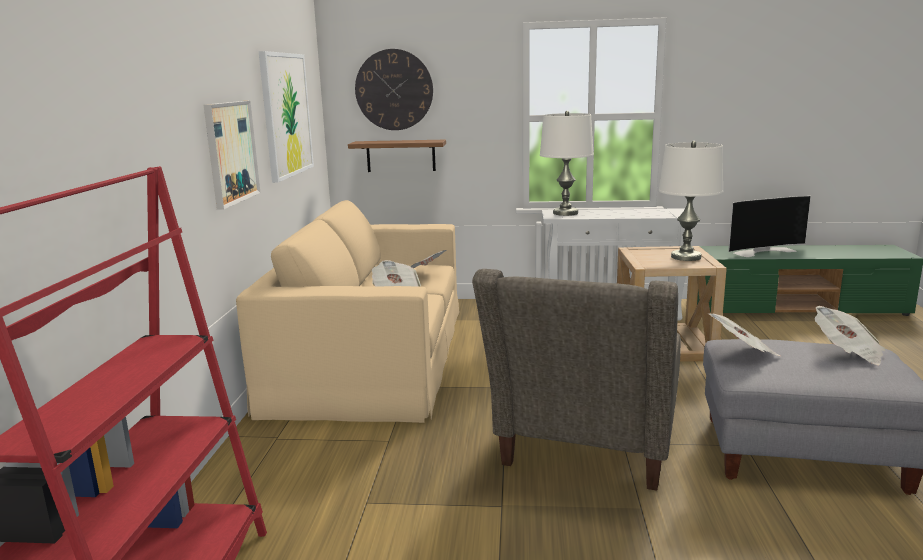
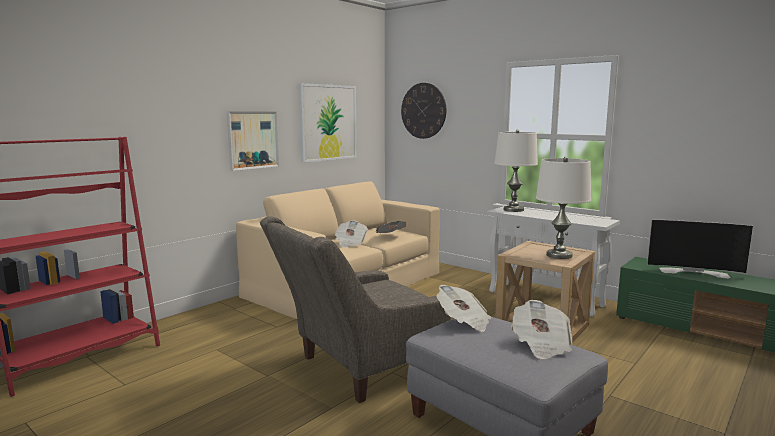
camera: 35 degrees right, 5 degrees down
(401, 156) = (424, 156): shelf -> none

